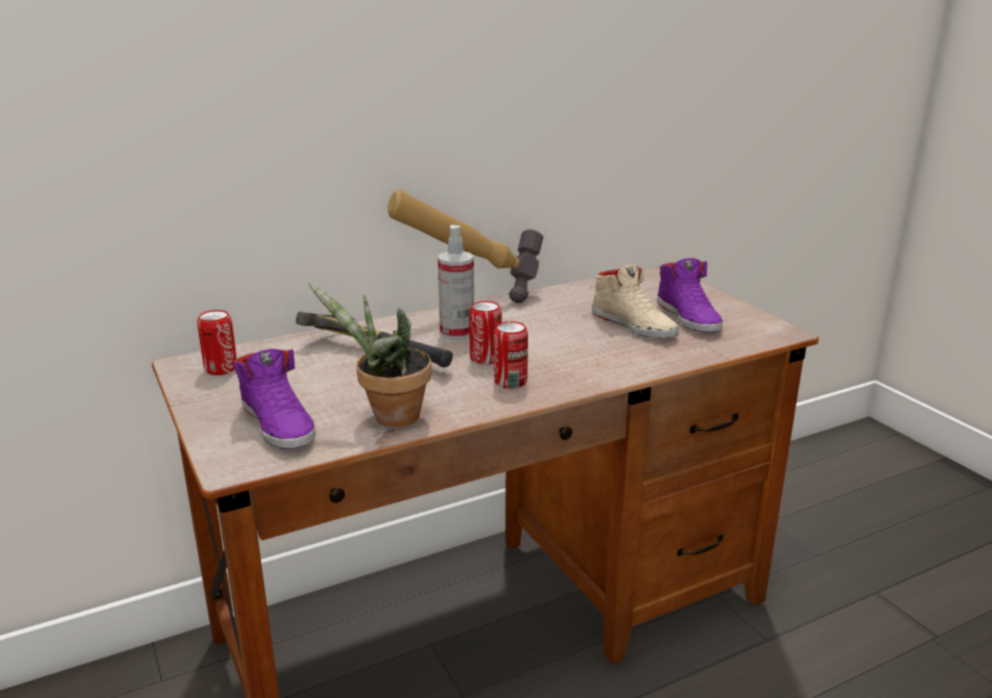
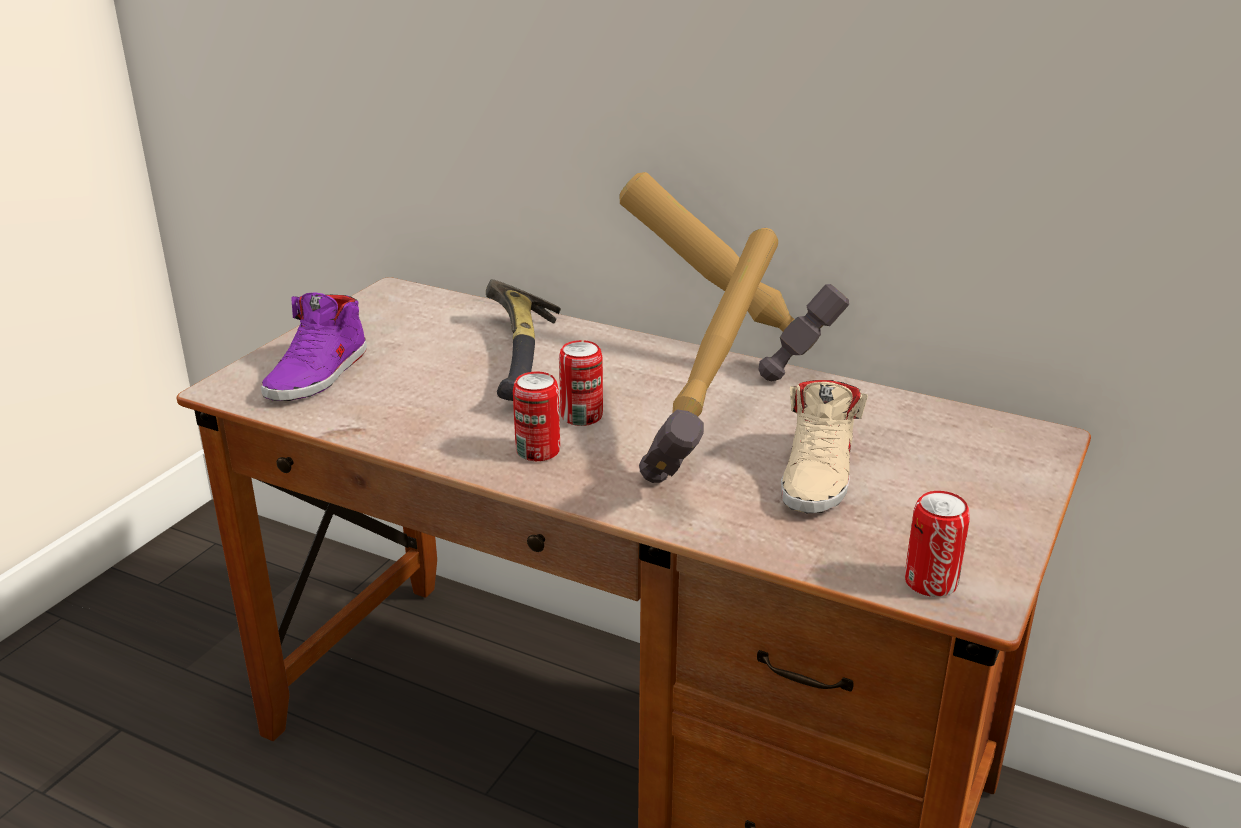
camera: 55 degrees right, 5 degrees up
(221, 369) = (399, 308): can -> can (930, 582)
(389, 417) = (383, 418): potted plant -> none
(457, 333) = (628, 378): spray bottle -> none
(581, 339) = (716, 454): none -> hammer
(689, 317) = (910, 507): purple shoe -> none

